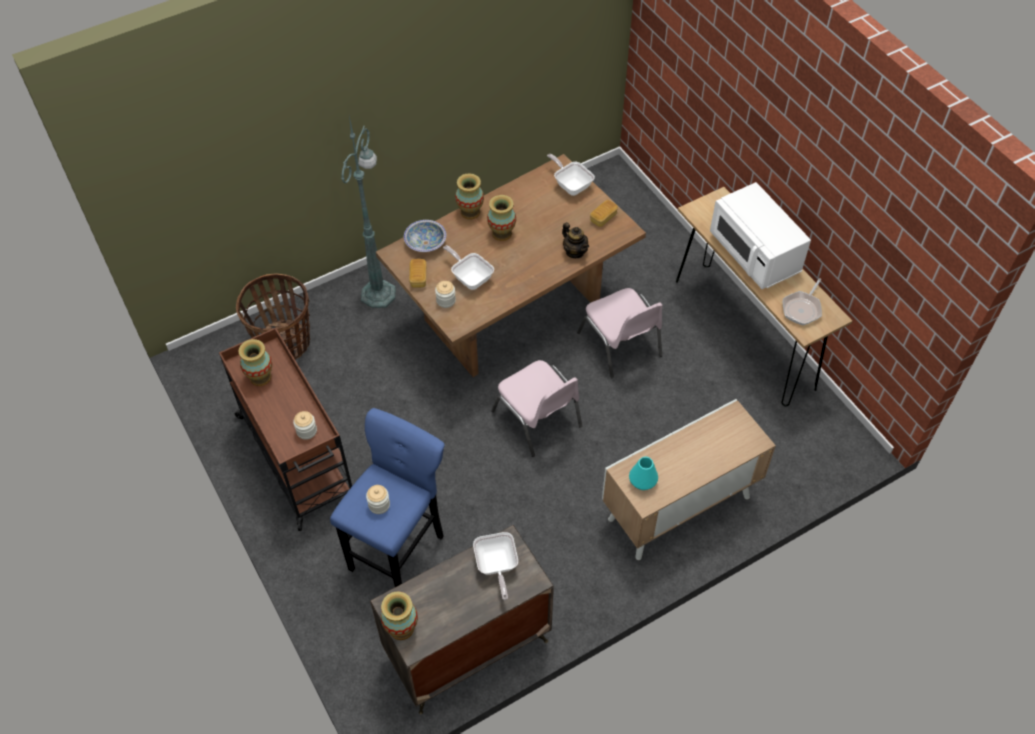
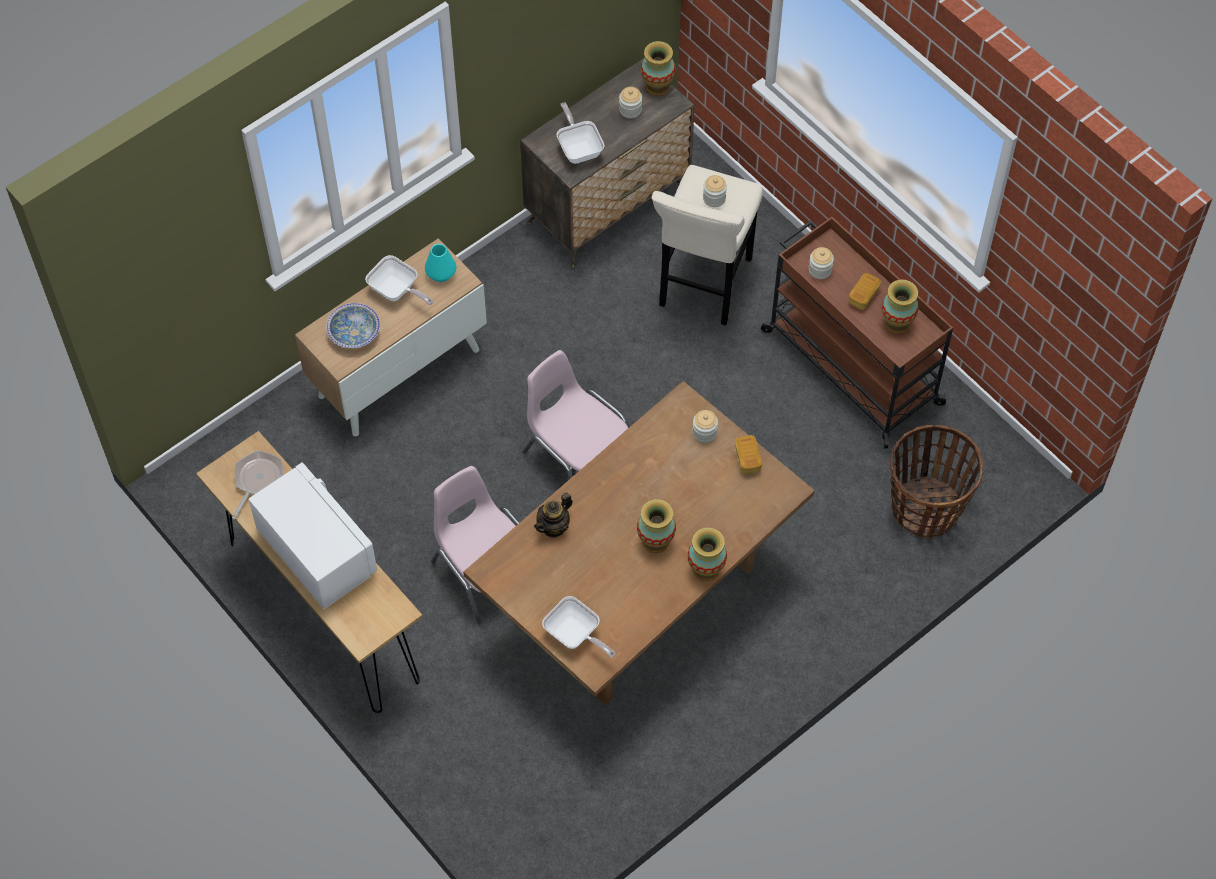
camera: 170 degrees right, 5 degrees up
(379, 293) = (826, 601): green floor lamp -> none
(399, 548) = (703, 286): blue stool -> beige stool
(425, 243) = (752, 512): bowl -> bowl (354, 333)
(436, 603) = (630, 110): none -> jar
(470, 277) = (682, 469): frying pan -> frying pan (397, 291)
(575, 252) = (554, 526): teapot -> teapot turned 90 degrees counterclockwise
(603, 218) = (523, 586): bread -> bread (863, 296)

